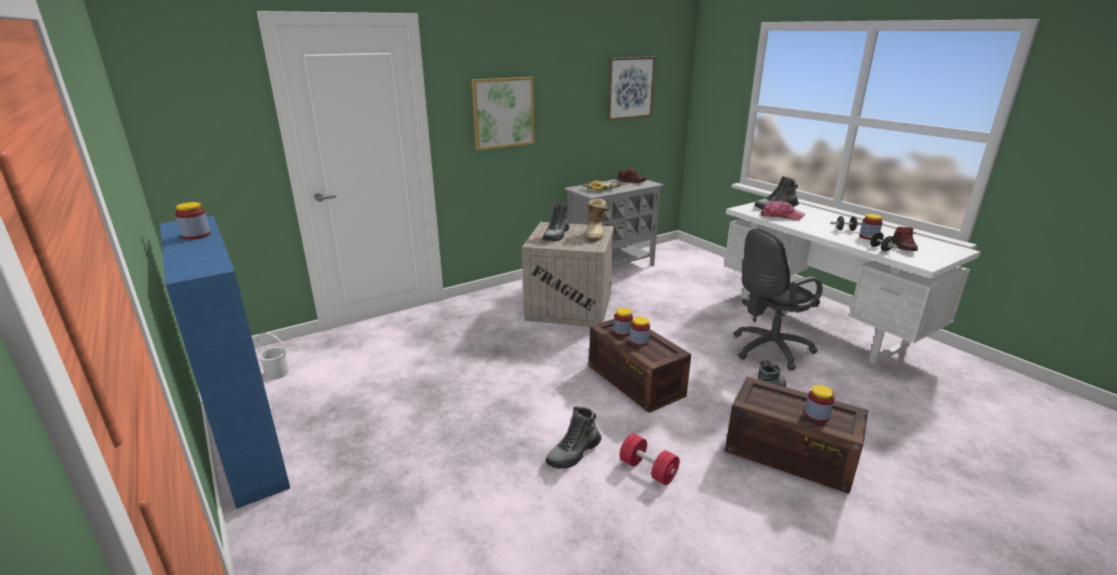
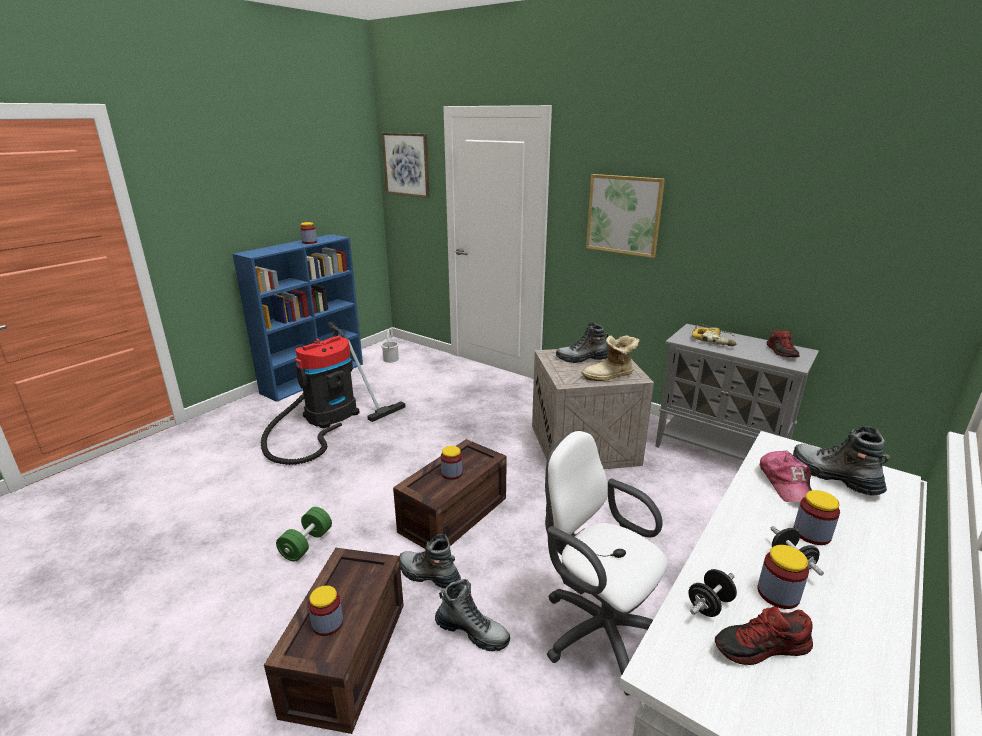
camera: 70 degrees right, 0 degrees up
(392, 440) = (327, 418): none -> vacuum cleaner
(574, 453) = (324, 498): boot -> boot (428, 575)
(622, 332) = (468, 460): jar -> jar (812, 533)
(630, 88) = (840, 216): picture -> picture (406, 164)
(648, 470) = (306, 544): red dumbbell -> green dumbbell
(767, 350) = (597, 629): black office chair -> white office chair

